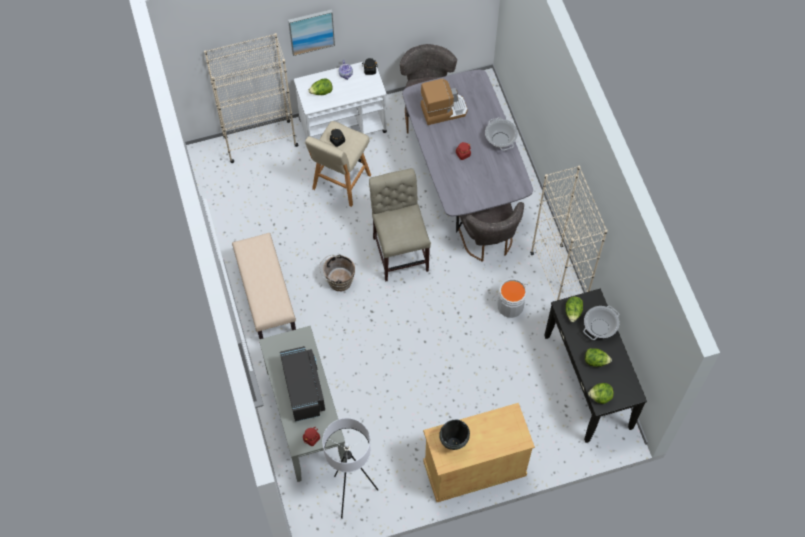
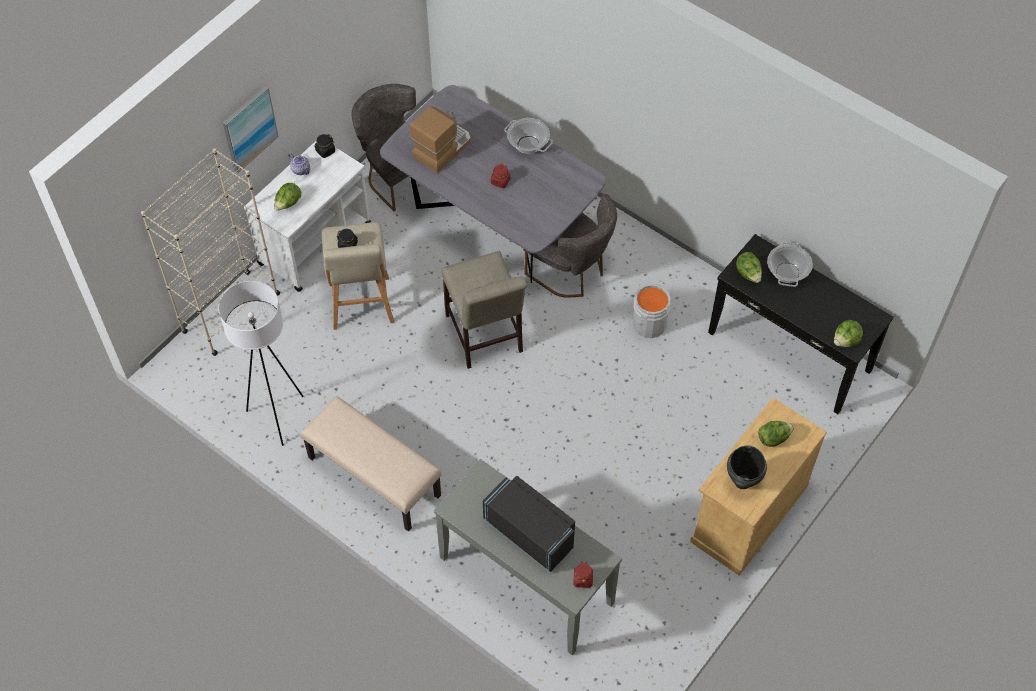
camera: 35 degrees left, 5 degrees down
(338, 280) = (442, 409): brown bucket -> none
(352, 494) = (643, 628): white floor lamp -> white floor lamp (278, 417)
(400, 250) = (485, 337): beige chair -> beige chair turned 150 degrees counterclockwise
(558, 278) = (675, 267): beige bookcase -> none
(595, 361) = (811, 308): lettuce -> lettuce (773, 438)

